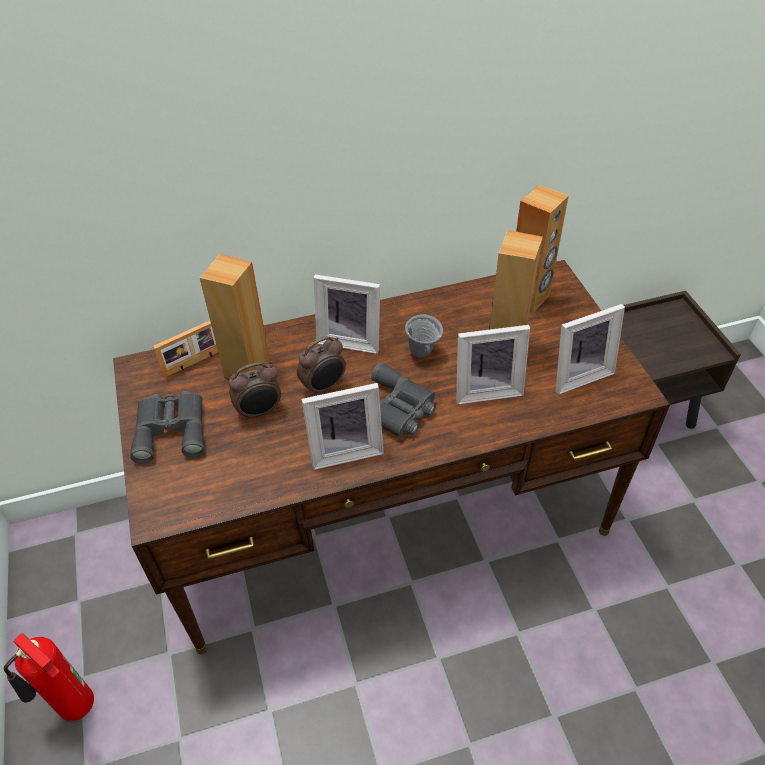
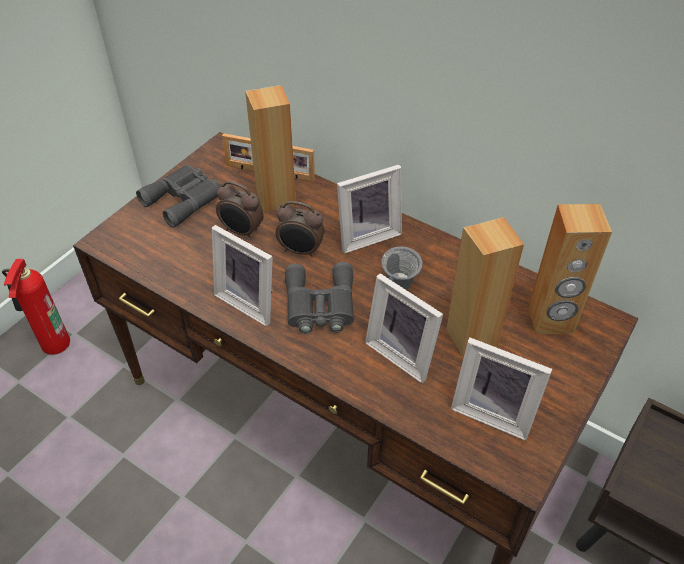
camera: 50 degrees right, 0 degrees up
(350, 339) = (367, 235): picture frame -> picture frame turned 90 degrees counterclockwise

